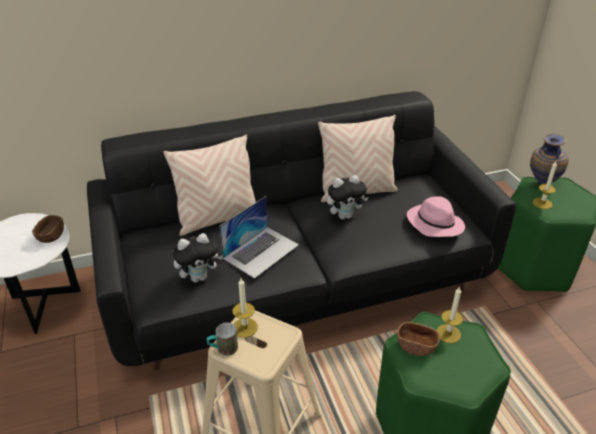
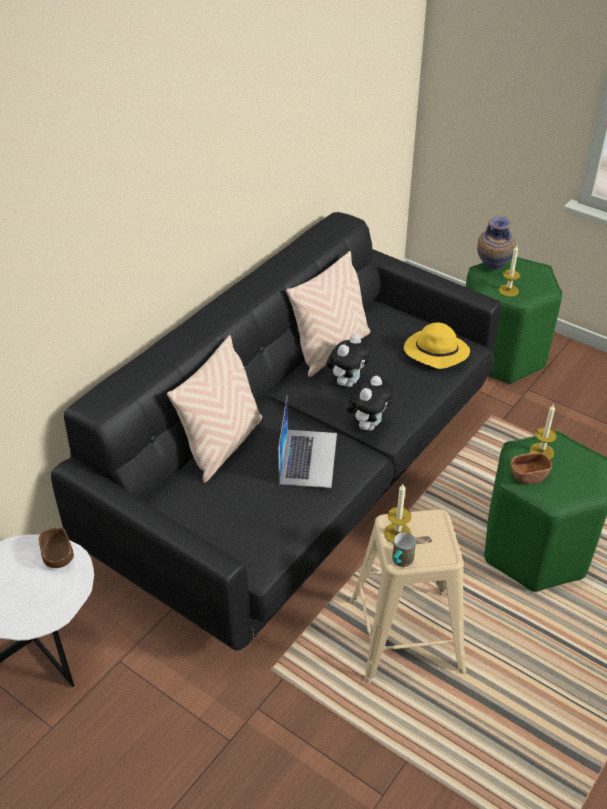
camera: 35 degrees left, 5 degrees up
(199, 277) = (275, 514): plush toy -> plush toy (368, 424)
(434, 223) = (435, 352): pink hat -> yellow hat

